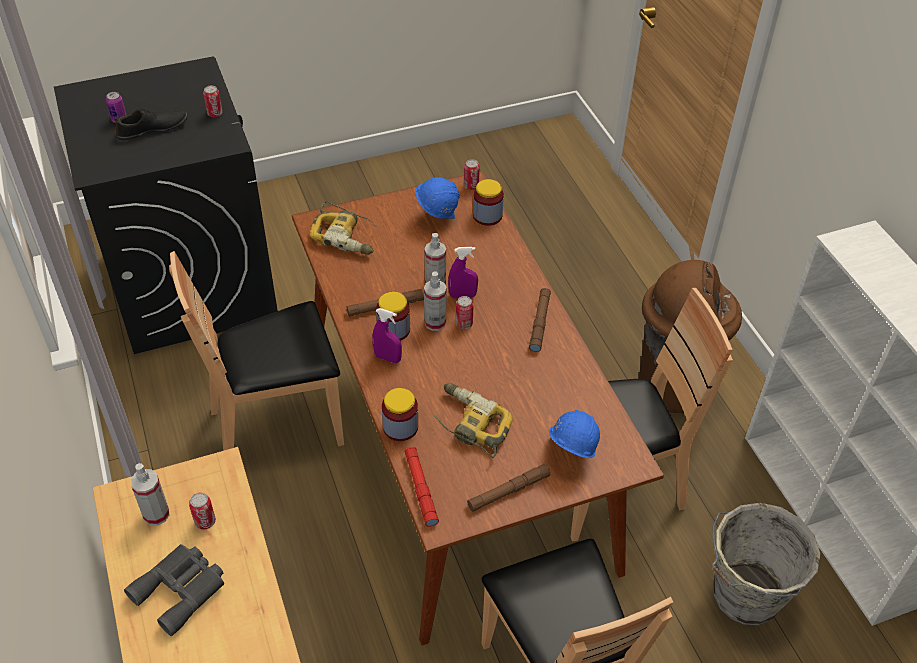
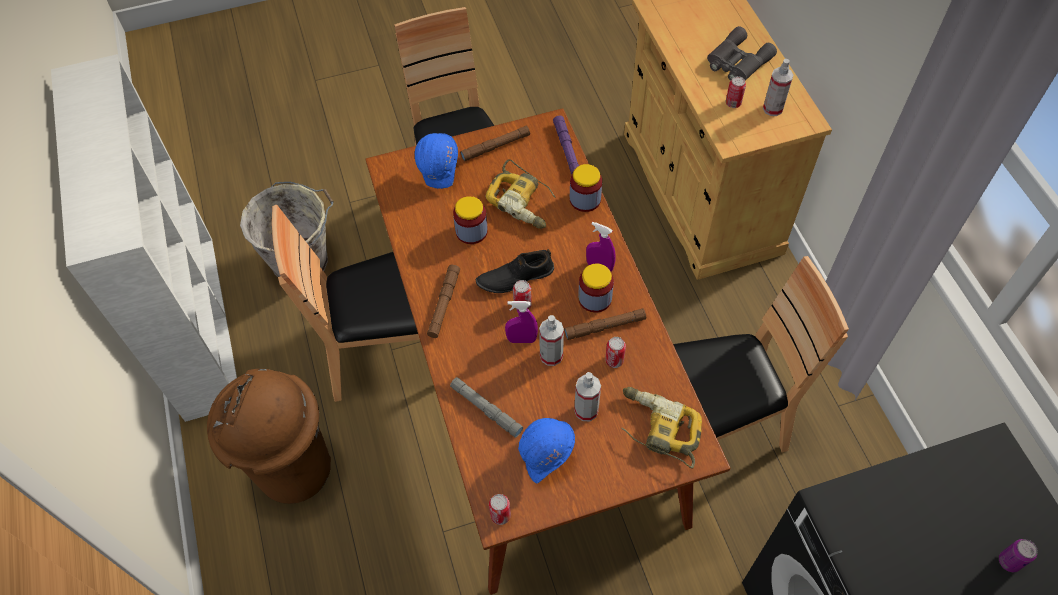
camera: 175 degrees left, 10 degrees up
(153, 129) = (951, 538): black shoe -> black shoe (515, 277)
(215, 113) = (873, 573): can -> can (614, 360)
(421, 489) = (567, 149): red flashlight -> purple flashlight
(435, 323) = (552, 306): spray bottle -> spray bottle (586, 410)
(487, 216) = (484, 460): jar -> jar (471, 231)
(489, 246) = (486, 409): none -> grey flashlight

